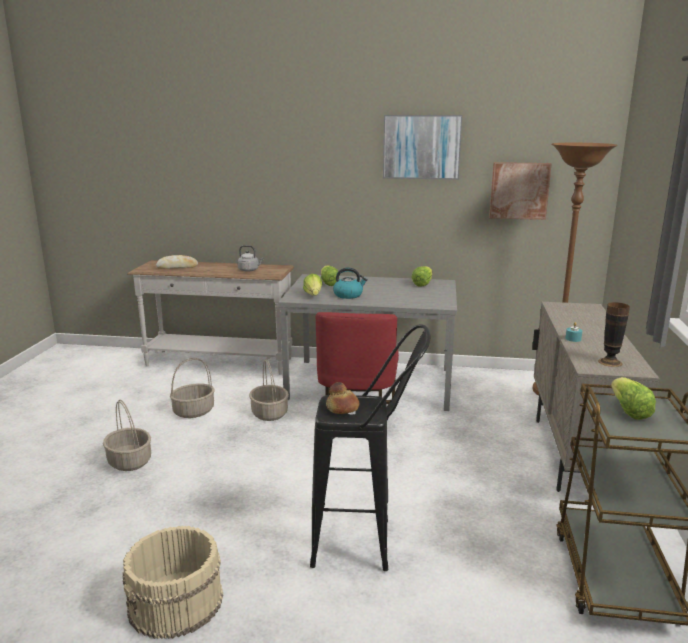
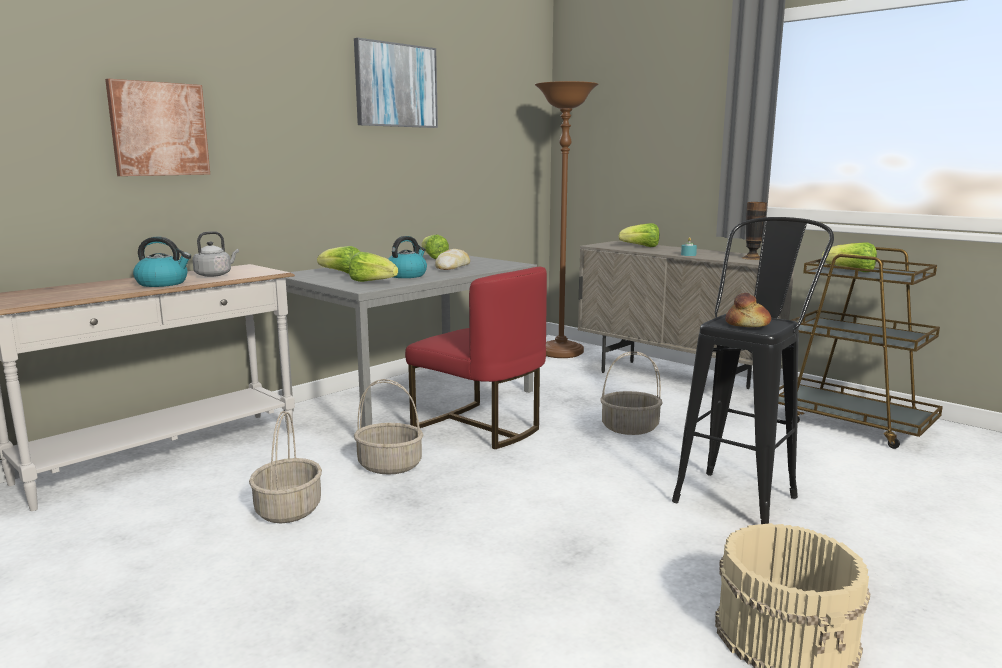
camera: 55 degrees left, 5 degrees down
(130, 462) = (366, 596): basket -> basket (630, 428)
(177, 267) = (72, 292): bread -> bread (453, 267)
(215, 271) = (163, 283): none -> kettle
(519, 190) = (485, 142): picture -> picture (159, 129)
(582, 317) = (641, 247): none -> lettuce

